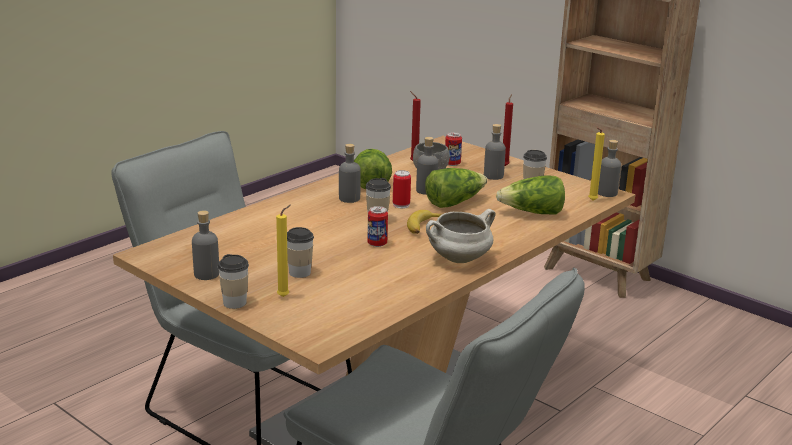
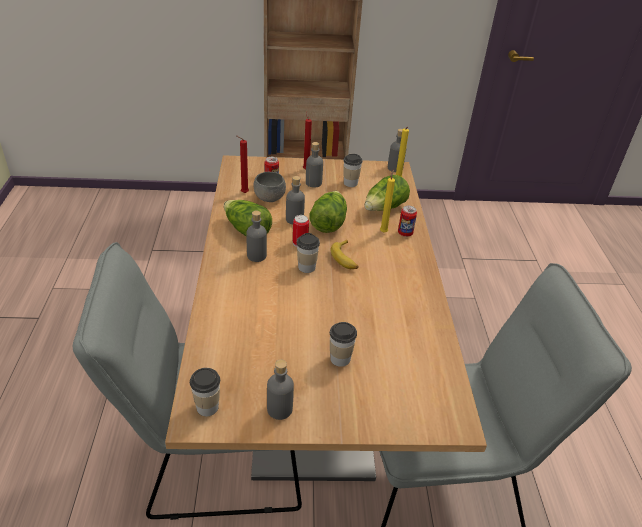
camera: 45 degrees left, 15 degrees up
(234, 303) = (347, 426): cup -> cup (207, 407)
(285, 296) = (368, 392): yellow candle -> yellow candle (384, 231)
(377, 244) = (343, 293): can -> can (405, 233)
(459, 259) = (410, 278): white cooking pot -> none

